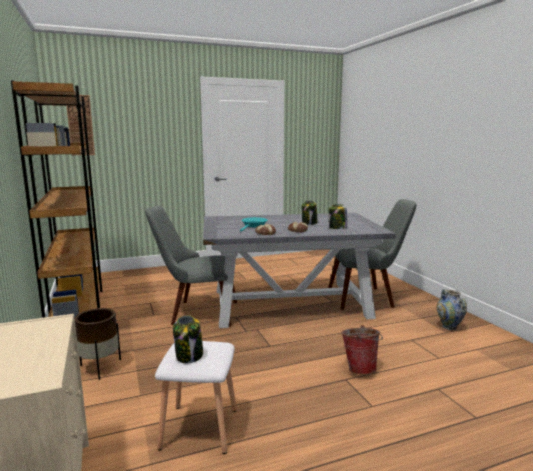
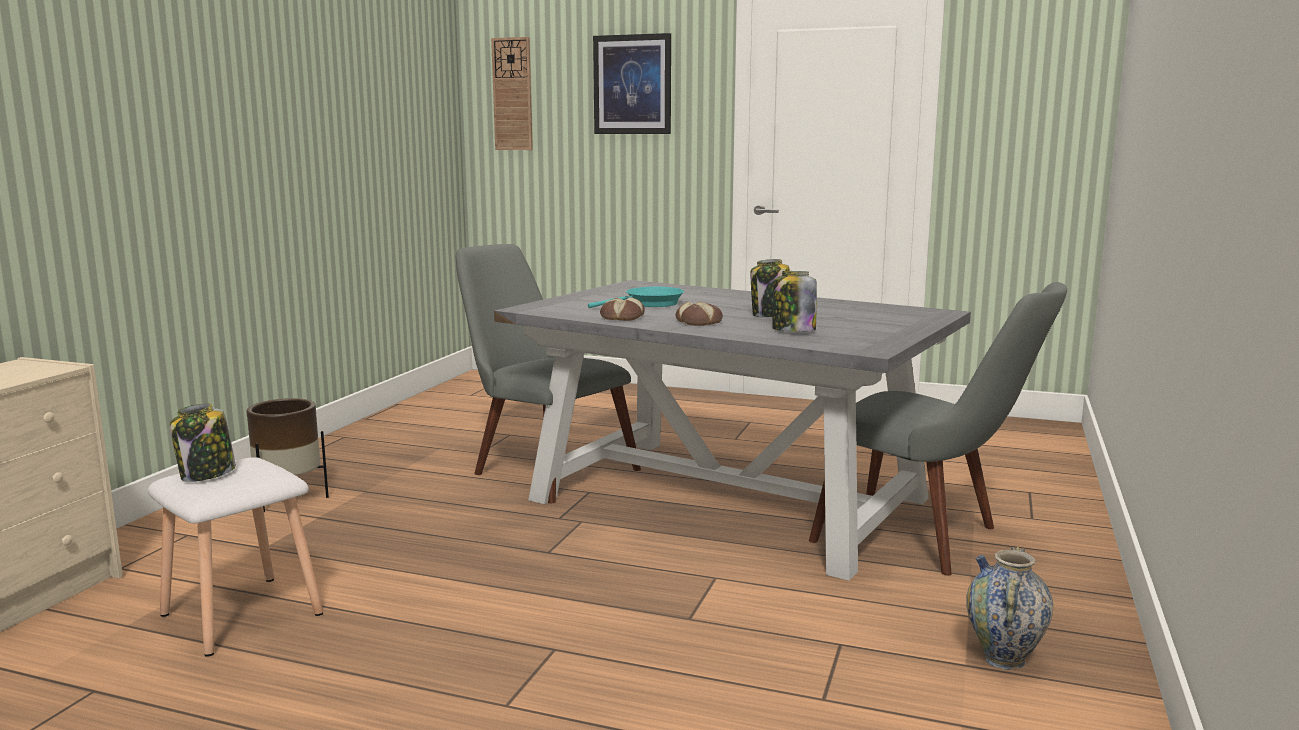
camera: 40 degrees right, 0 degrees up
(78, 312) = (400, 422): brown bookcase -> none
(151, 122) = (632, 84): none -> picture
(360, 368) = (617, 645): bucket -> none

